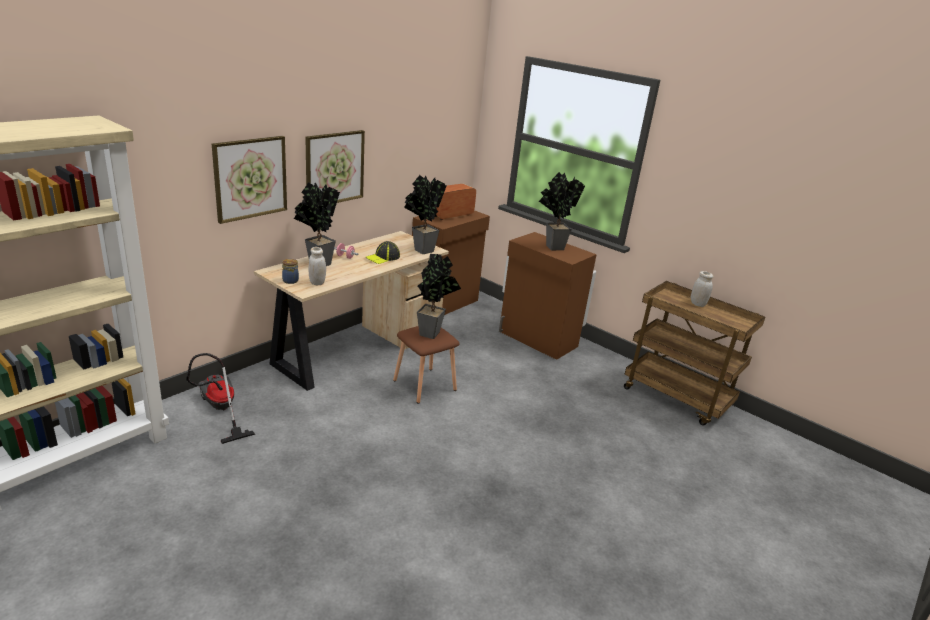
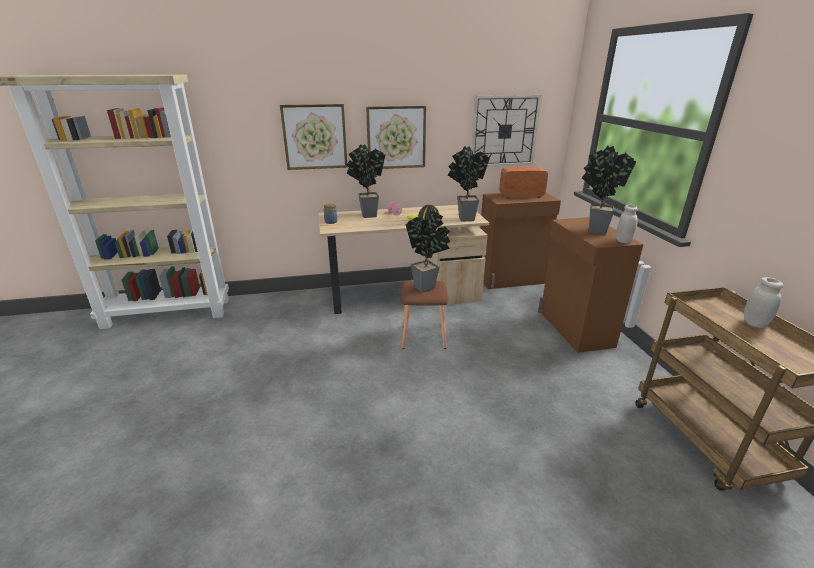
camera: 40 degrees right, 0 degrees up
(219, 410) = (269, 309): vacuum cleaner -> none
(317, 282) = (347, 226): white jar -> white jar (623, 241)
(429, 149) = (504, 131): none -> wall clock

